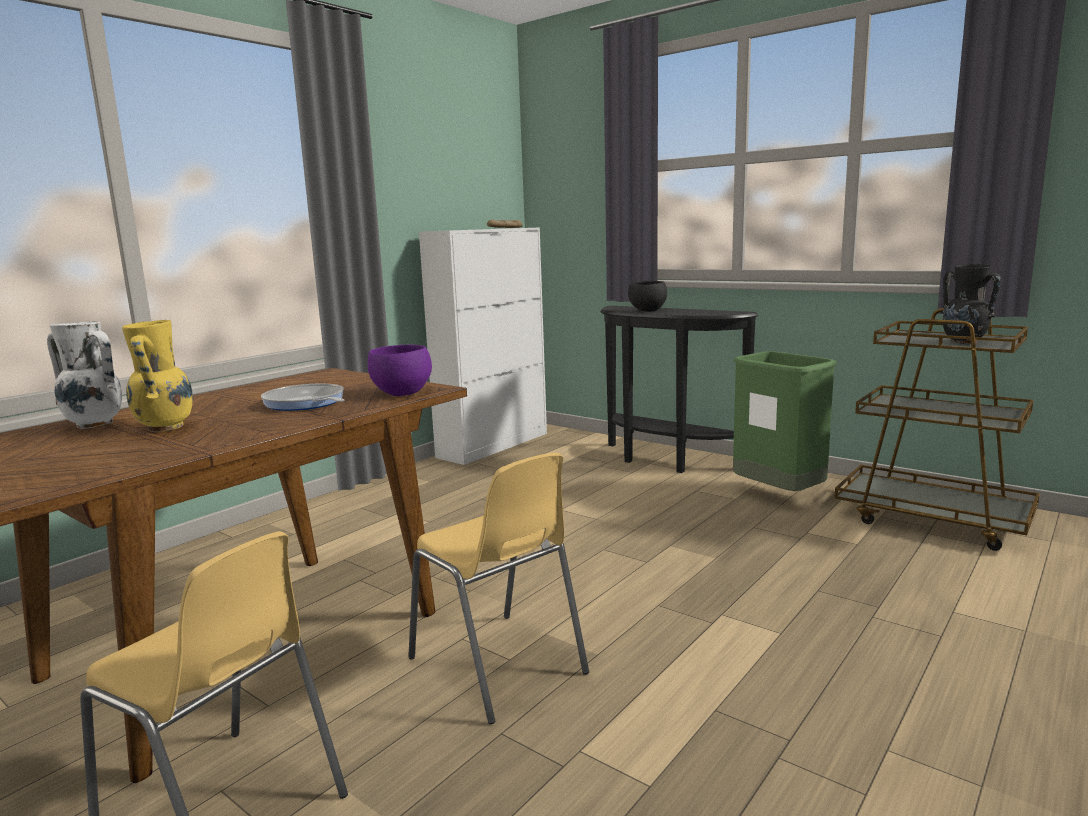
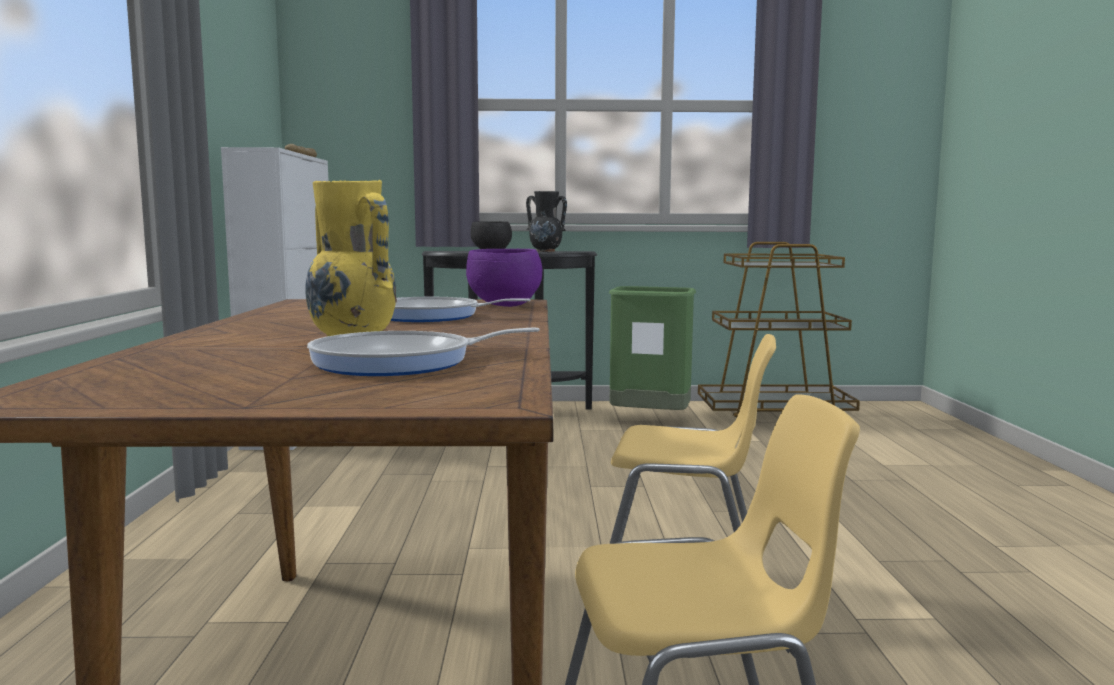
camera: 40 degrees left, 5 degrees down
(94, 424) = (208, 350): white vase -> none
(100, 455) = (401, 363): none -> frying pan
(964, 342) = (797, 264): black vase -> black vase (546, 252)

